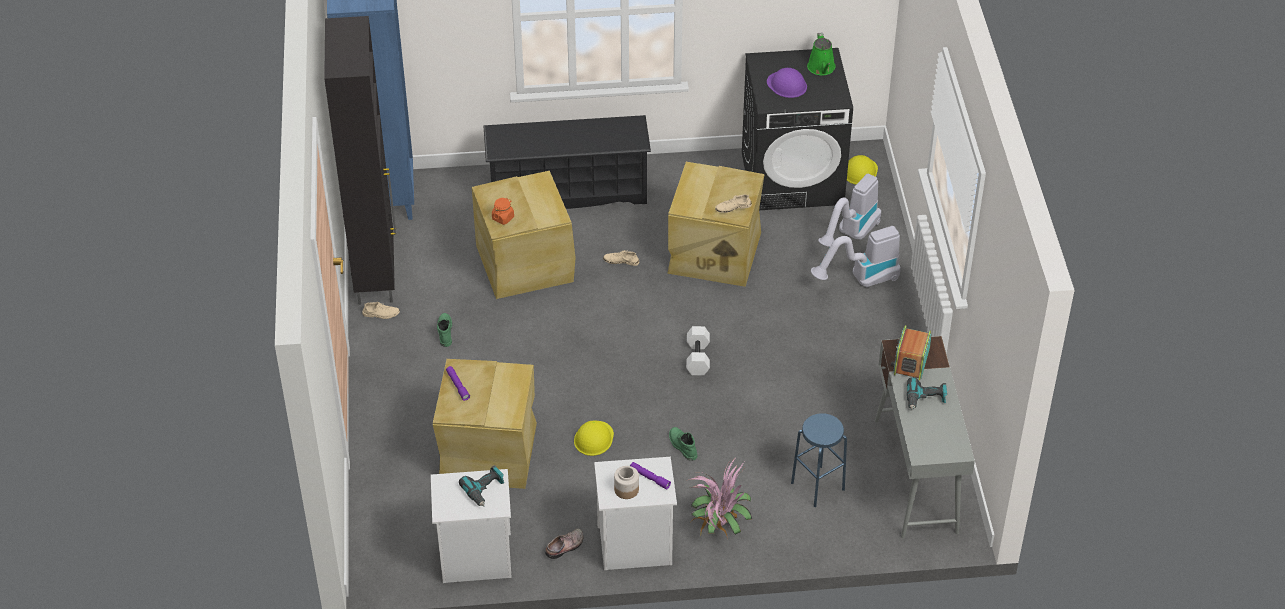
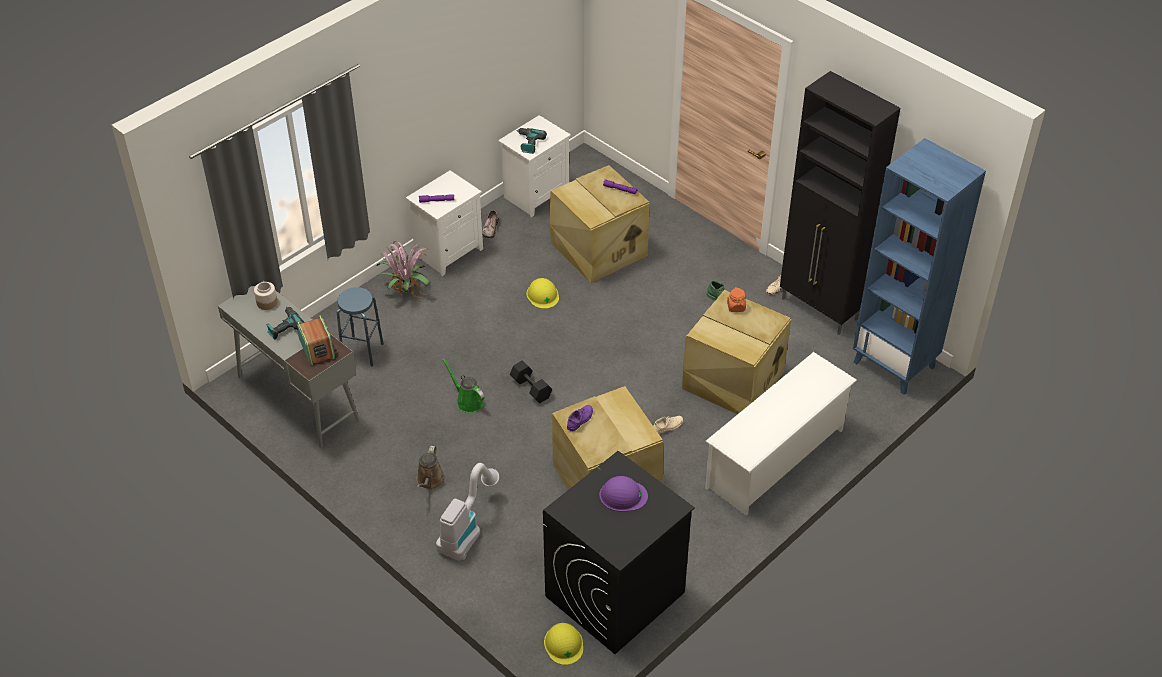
camera: 140 degrees right, 0 degrees up
(568, 192) = (775, 458): black shoe rack -> white shoe rack
(626, 490) = (444, 187): jar -> jar (267, 302)
(682, 446) = (479, 323): green boot -> none
(698, 358) = (530, 388): white dumbbell -> black dumbbell
(733, 207) = (580, 419): beige shoe -> purple shoe
(822, 68) = (610, 534): green watering can -> green watering can (467, 401)
(850, 235) = (512, 568): vacuum cleaner -> none
(858, 333) = (429, 481): none -> brown watering can

